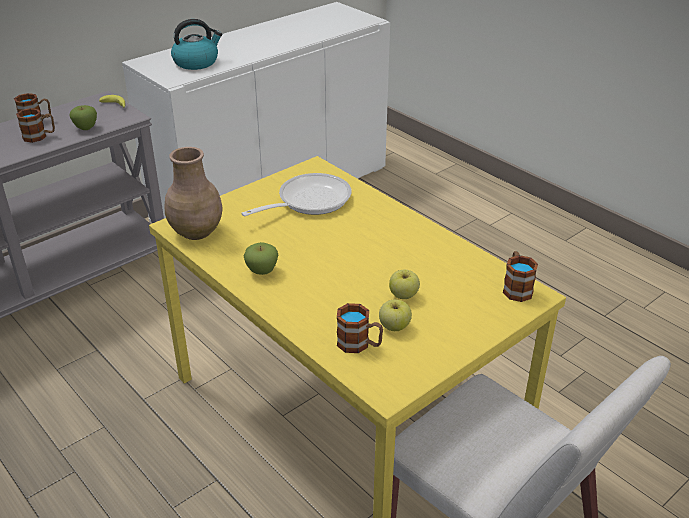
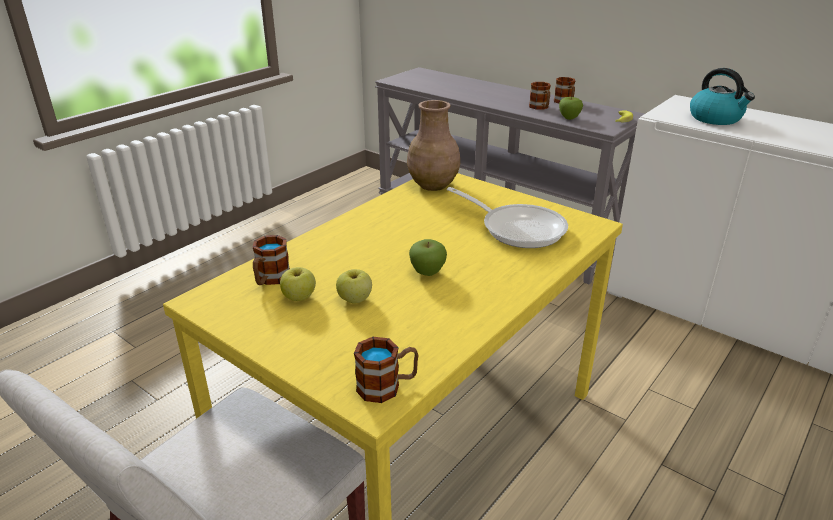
camera: 80 degrees right, 5 degrees down
(262, 271) = (380, 220): apple -> apple (427, 272)

